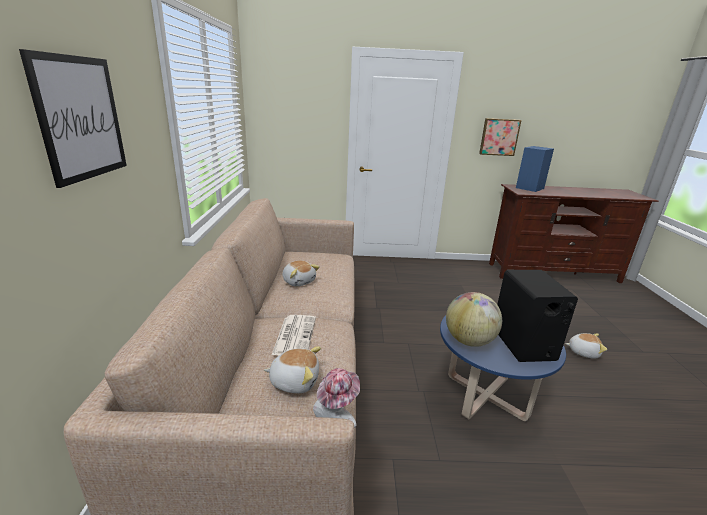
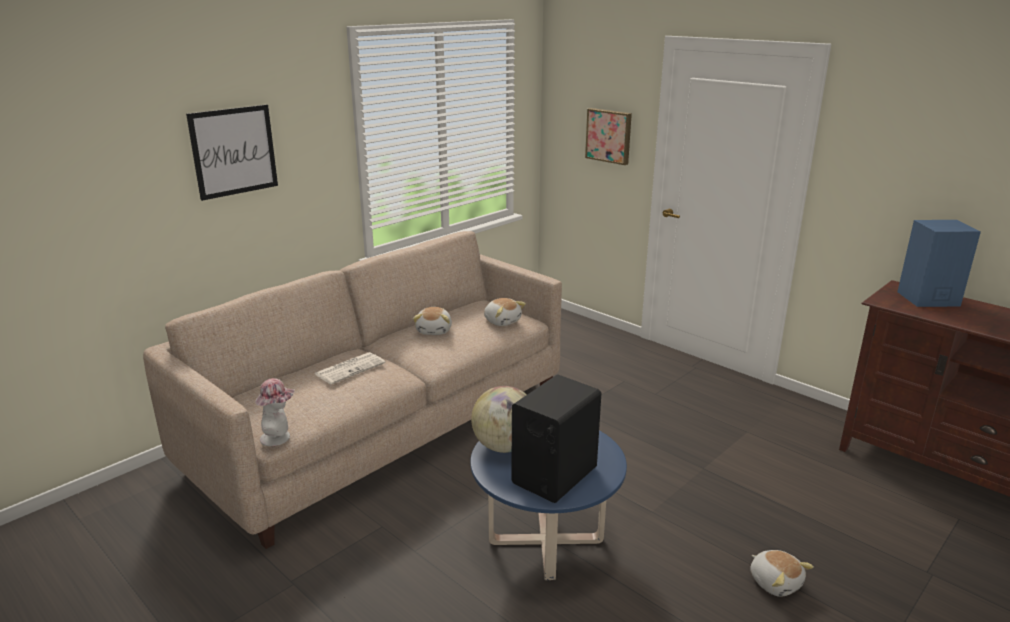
camera: 45 degrees right, 0 degrees up
(294, 380) = (303, 396): plush toy -> plush toy (502, 321)
(499, 137) = (894, 193): picture -> picture (609, 136)

